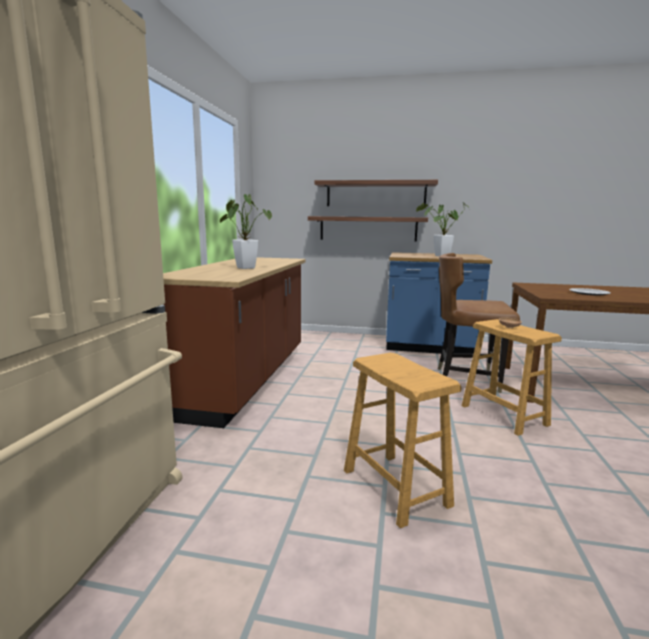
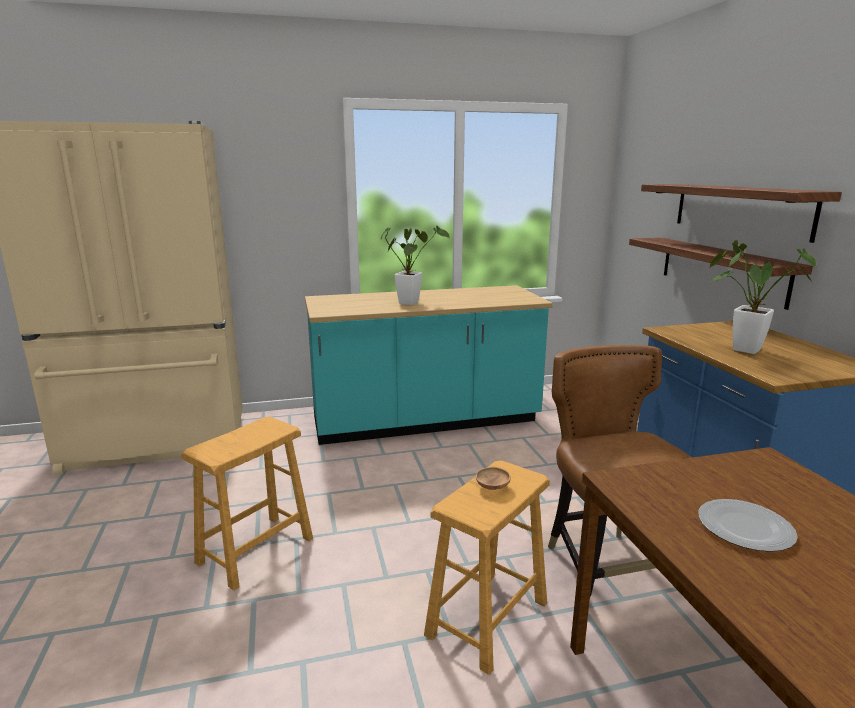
camera: 65 degrees right, 5 degrees up
(245, 380) = (425, 422): brown counter -> turquoise counter

